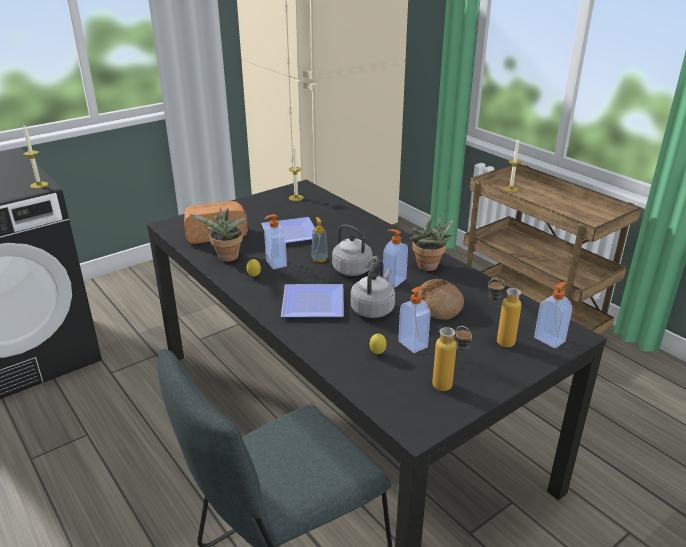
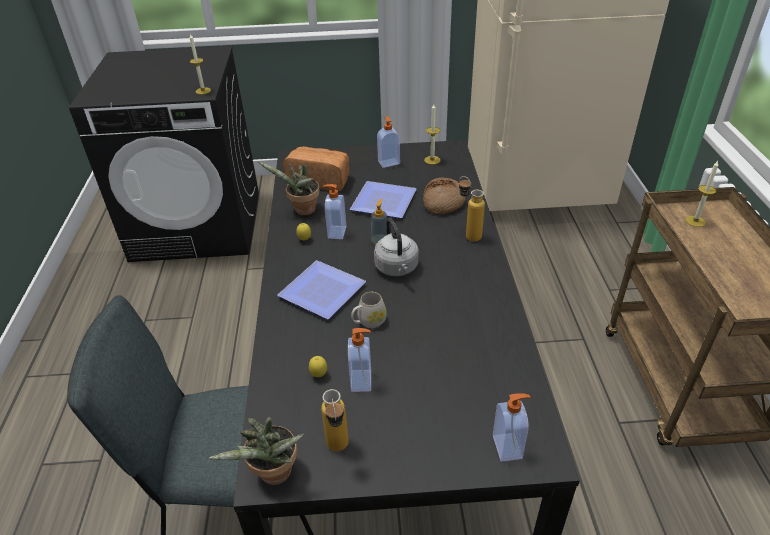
camera: 35 degrees right, 10 degrees up
(373, 309) = (368, 322): grey kettle -> white mug
(393, 281) = (422, 296): soap dispenser -> soap dispenser (388, 162)
(429, 267) = (475, 295): potted plant -> potted plant (274, 476)
(439, 306) = (434, 347): bread -> bread (443, 202)
(497, 342) = (447, 420): bottle -> bottle (468, 234)

